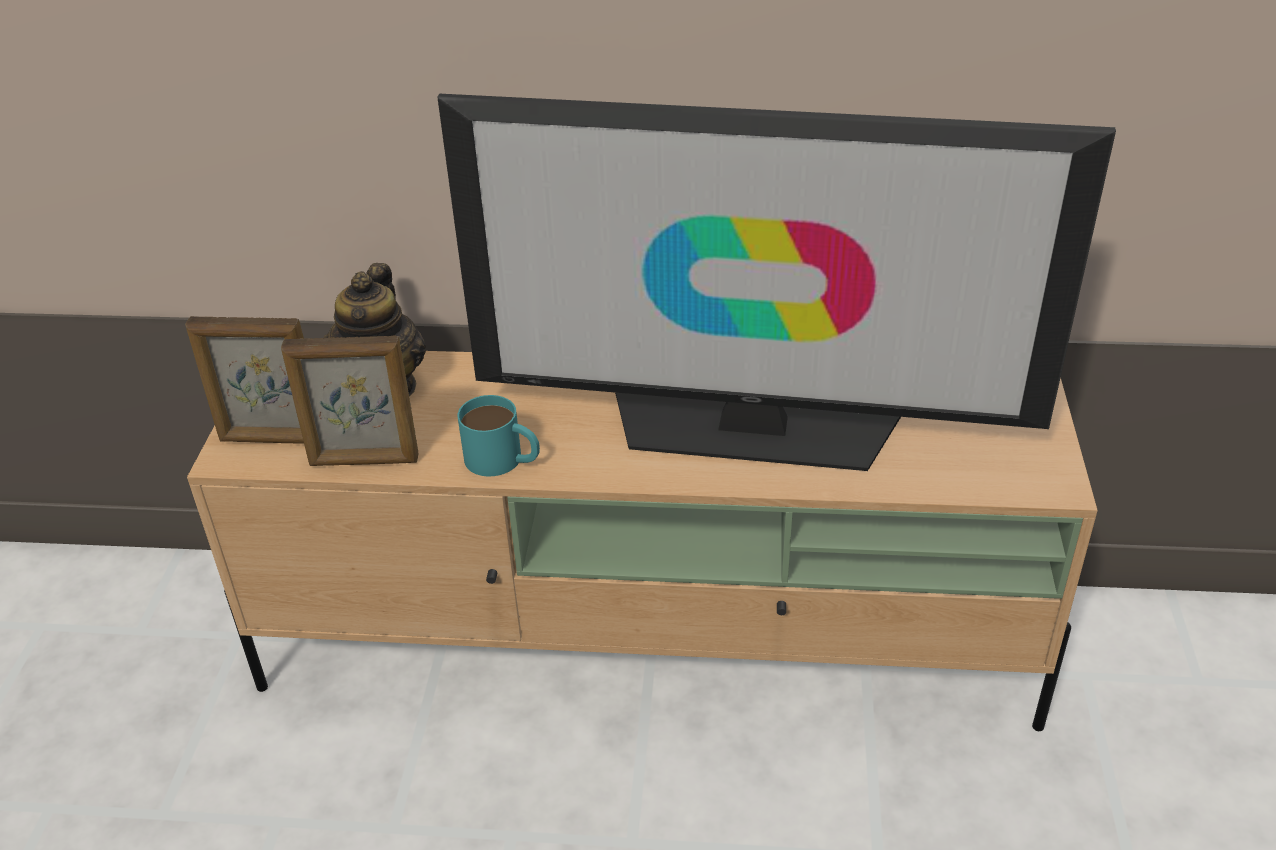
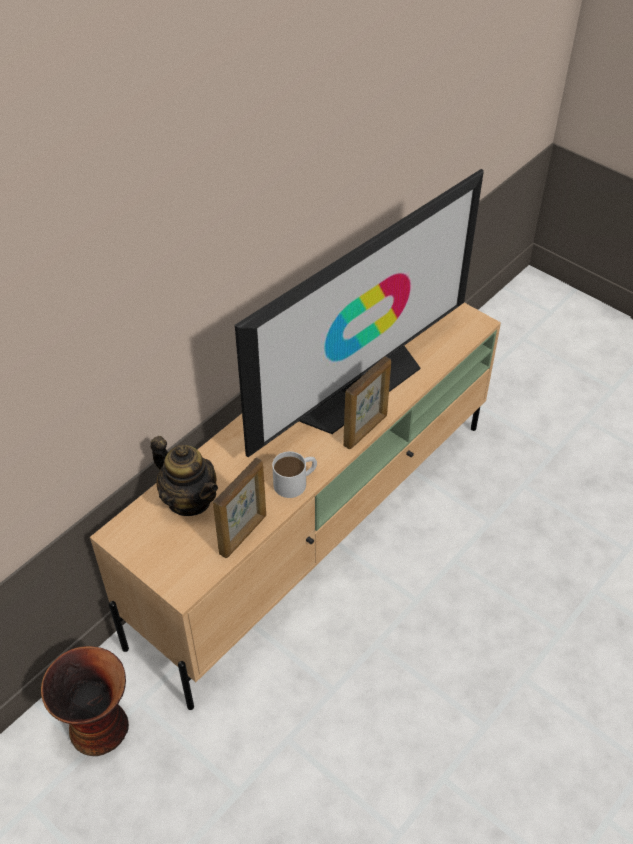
camera: 55 degrees left, 10 degrees up
(182, 621) = (100, 726): none -> vase
(272, 439) = (187, 564): picture frame -> picture frame (366, 430)
(503, 460) = (296, 481): turquoise mug -> white mug

